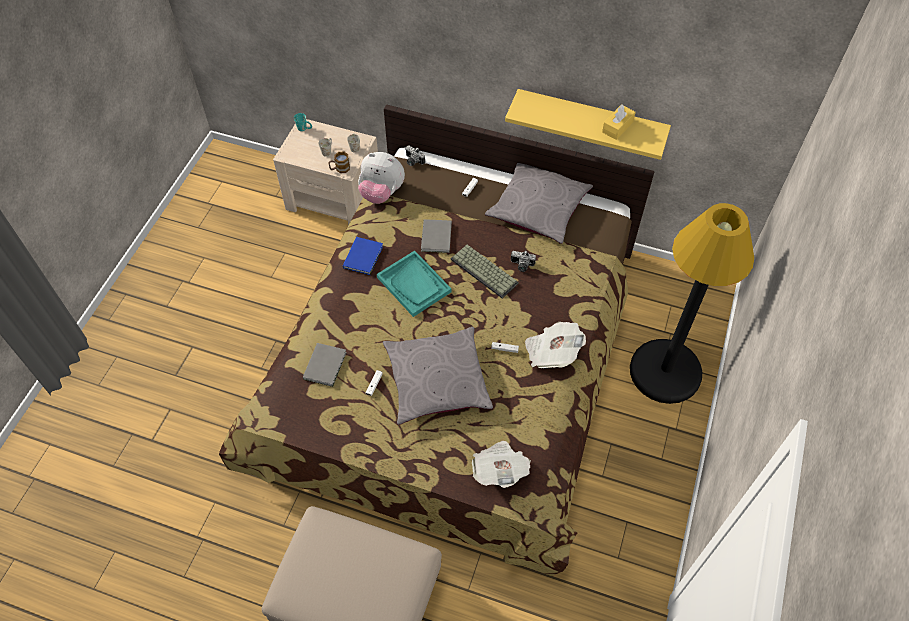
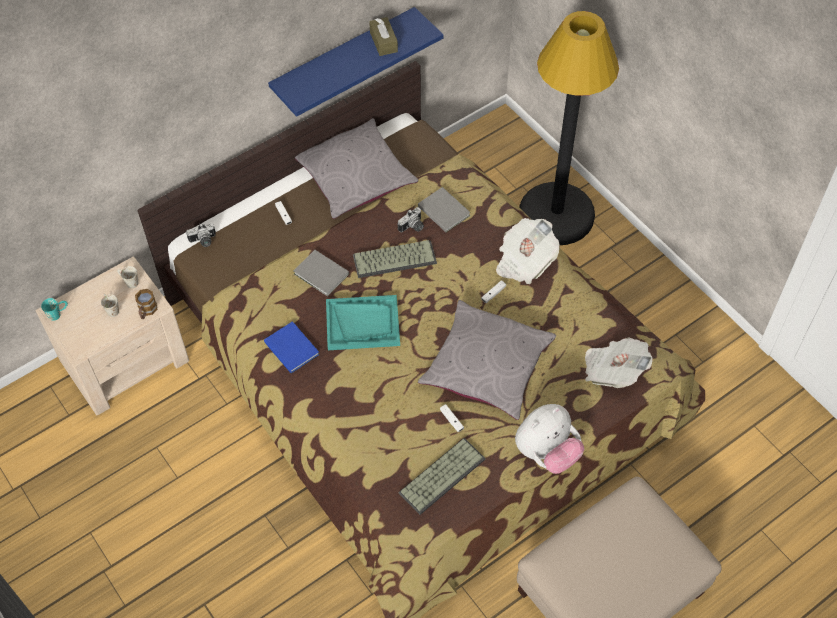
camera: 55 degrees left, 0 degrees up
(324, 404) = (441, 474): none -> keyboard
(326, 365) = (396, 449): grey book -> grey book (443, 210)
(381, 193) = (219, 290): plush toy -> plush toy (546, 452)
(590, 121) = (344, 60): yellow shelf -> blue shelf
(617, 127) = (383, 42): yellow tissue box -> brown tissue box

